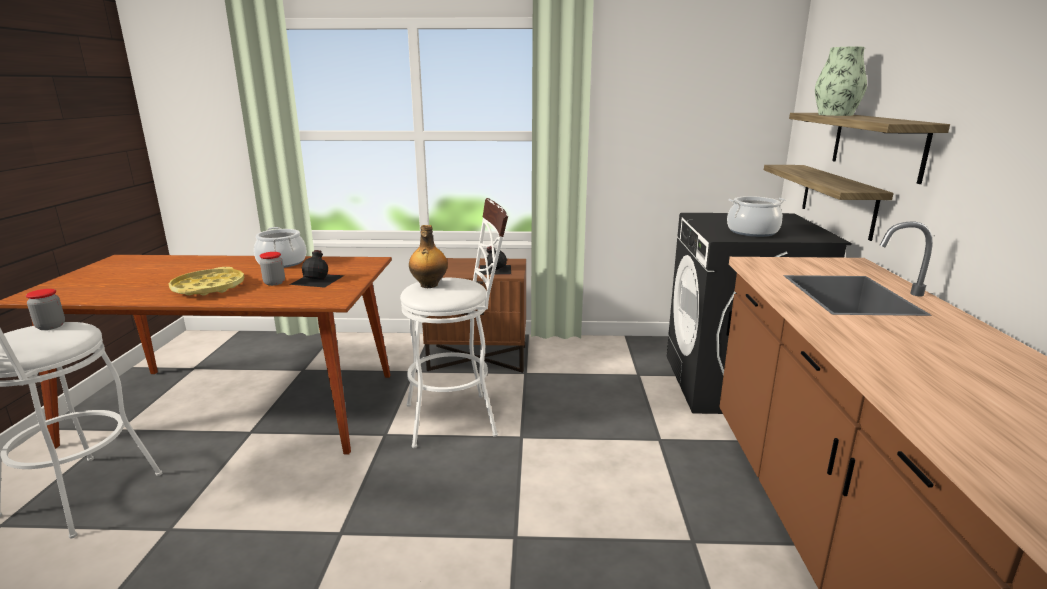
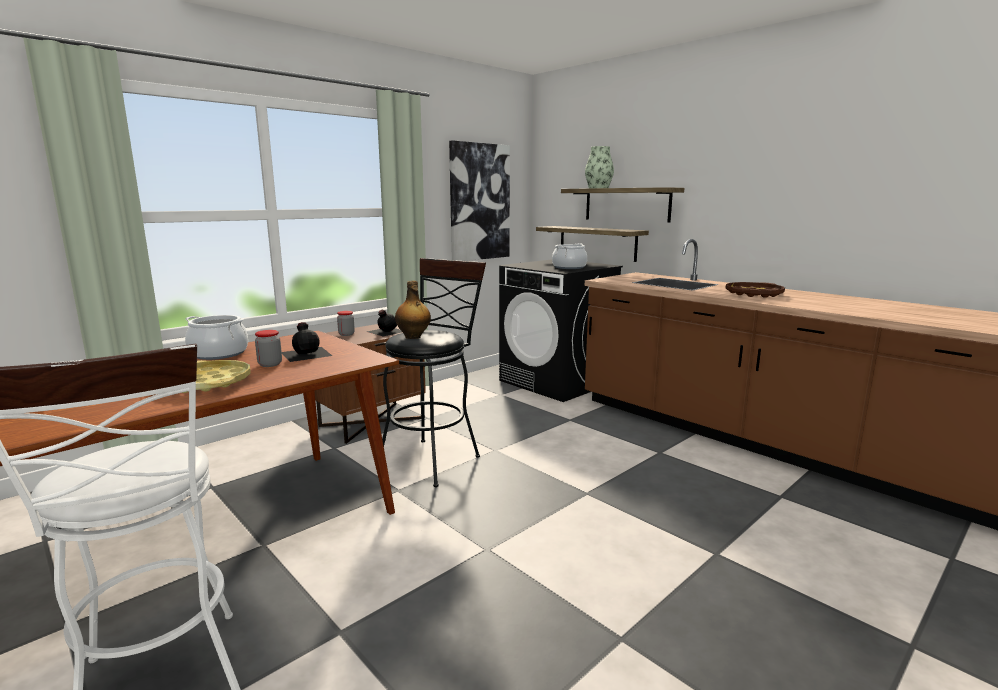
camera: 45 degrees left, 5 degrees down
(51, 326) = (114, 452): jar -> jar (346, 334)
(459, 418) = (434, 458): white stool -> black stool
(690, 126) = (479, 202): none -> picture
(923, 354) = (753, 294): none -> brown tray

